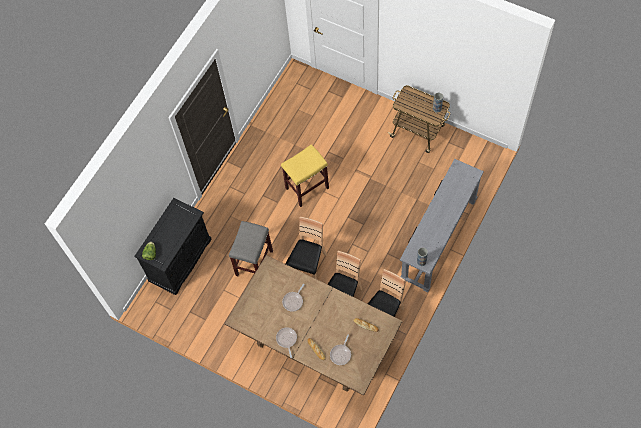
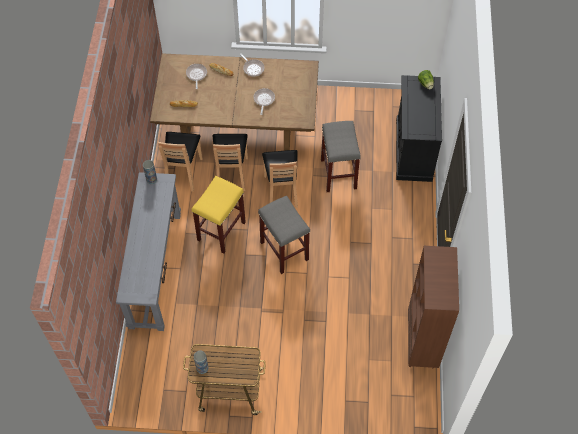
camera: 150 degrees right, 5 degrees down
(270, 111) = (422, 344): none -> brown bookcase
(306, 189) = (327, 268): yellow stool -> yellow stool (221, 230)
(332, 215) = (283, 250): none -> grey stool

